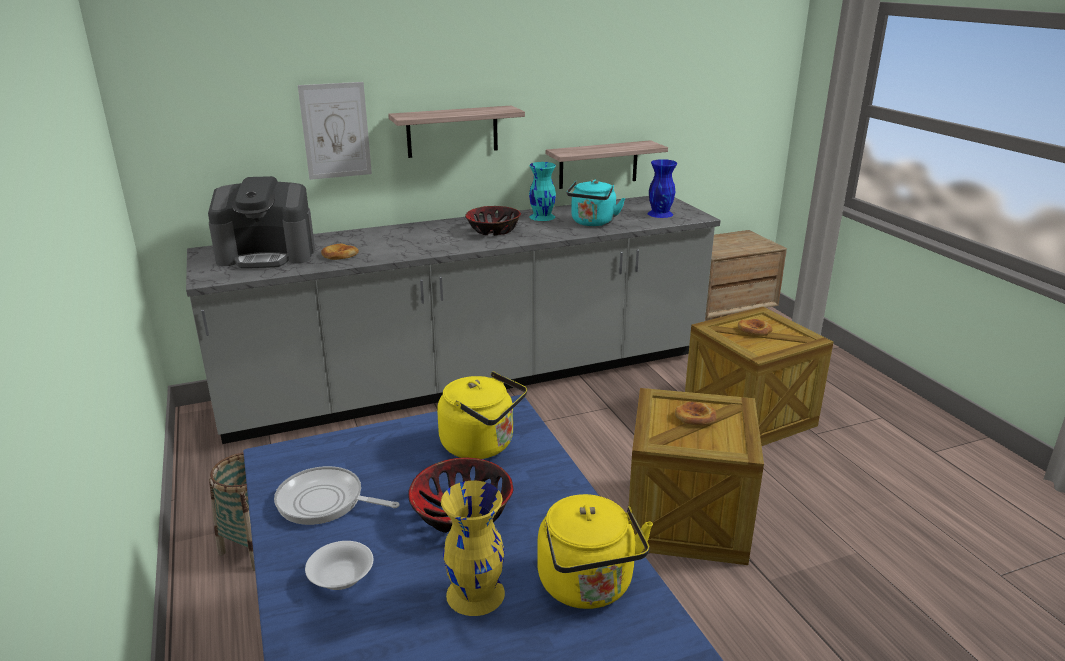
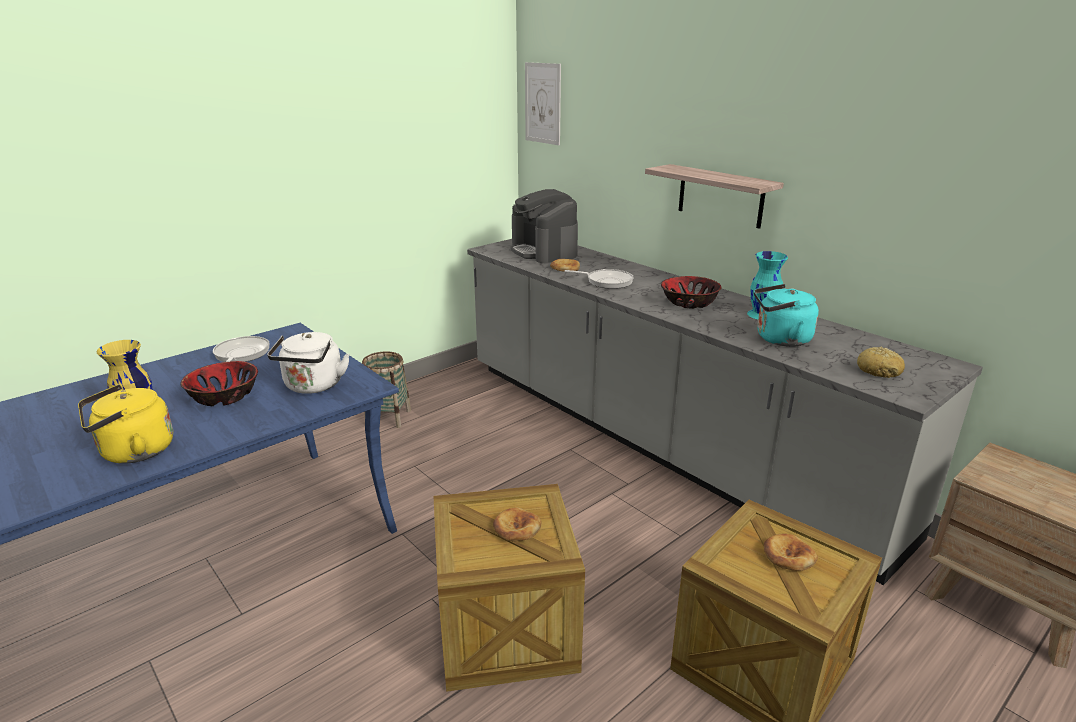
camera: 70 degrees right, 0 degrees up
(335, 131) = (631, 170): picture -> picture (543, 103)
(342, 577) = (164, 376): white bowl -> none
(405, 246) = (606, 281): none -> frying pan
(482, 445) = (313, 386): yellow kettle -> white kettle
(598, 164) = (881, 286): shelf -> none
(660, 213) = (879, 371): blue vase -> bread

